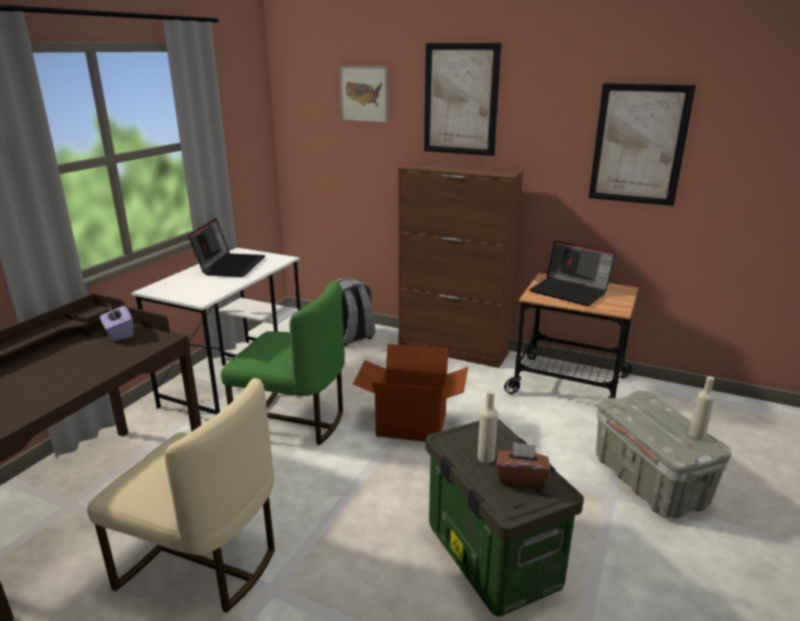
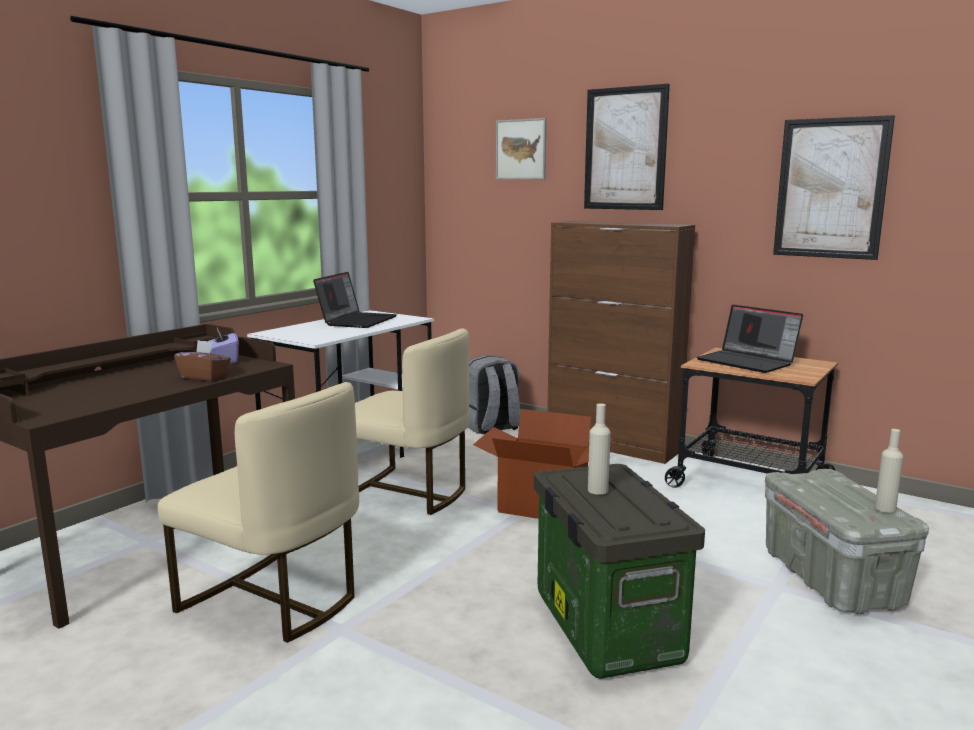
camera: 10 degrees right, 10 degrees down
(293, 421) = (405, 493): green chair -> beige chair
(521, 479) = (633, 509): brown tissue box -> brown tissue box (204, 377)

